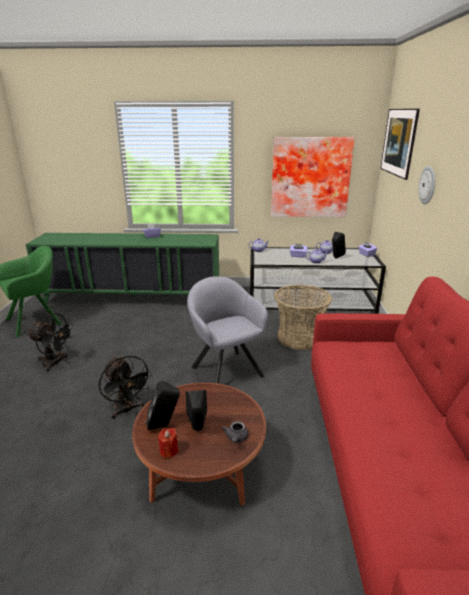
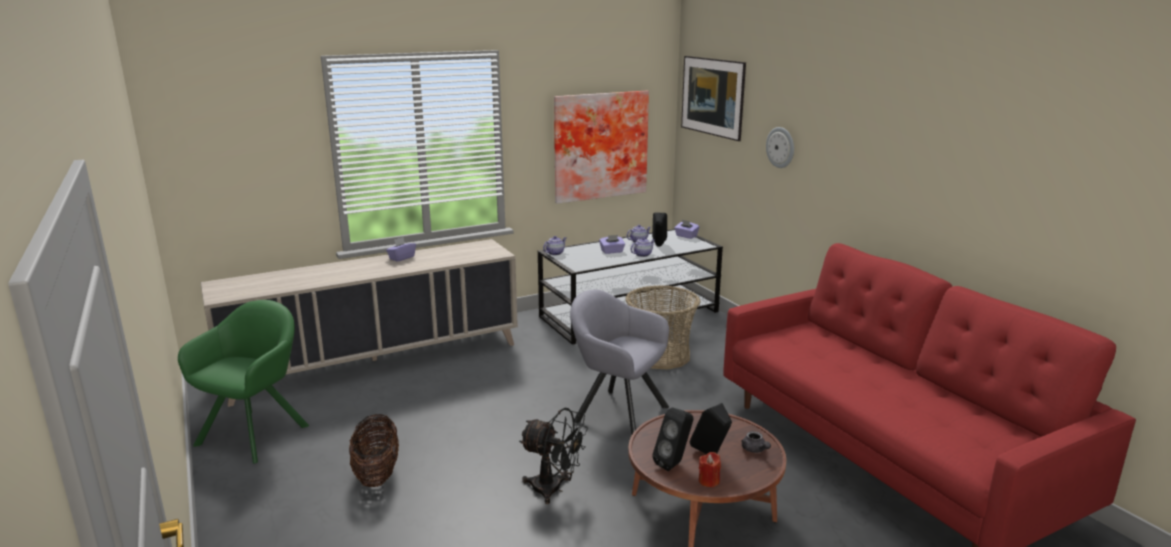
camera: 30 degrees left, 5 degrees down
(55, 363) = (377, 474): black fan -> basket
(132, 297) = (375, 362): green cabinet -> beige cabinet

